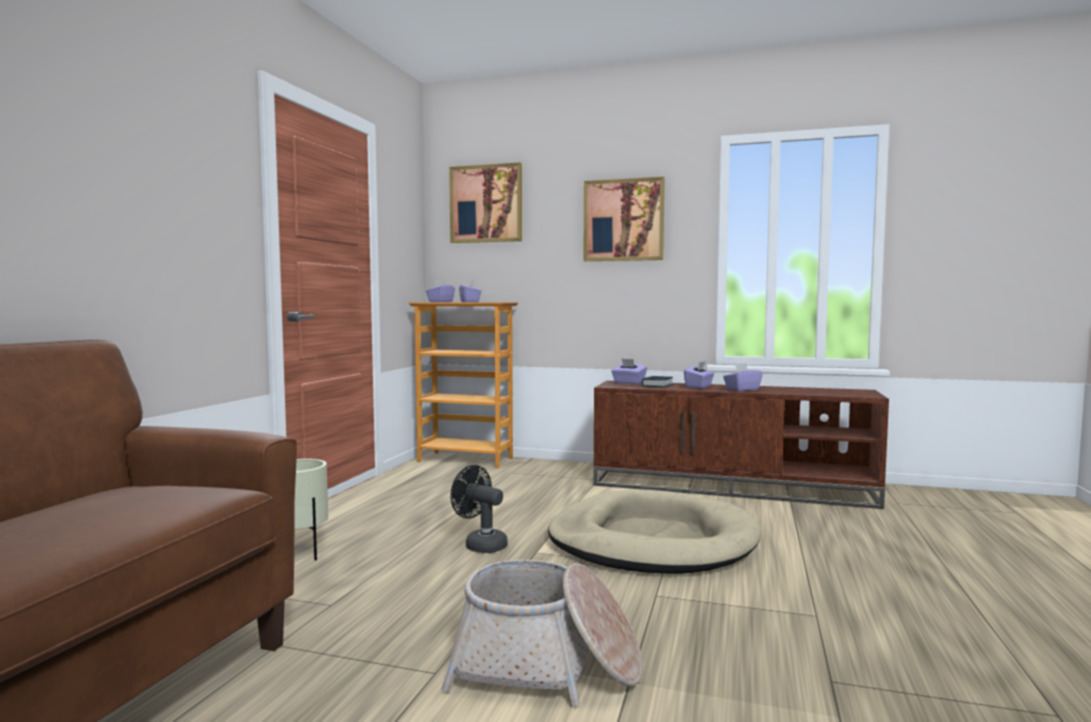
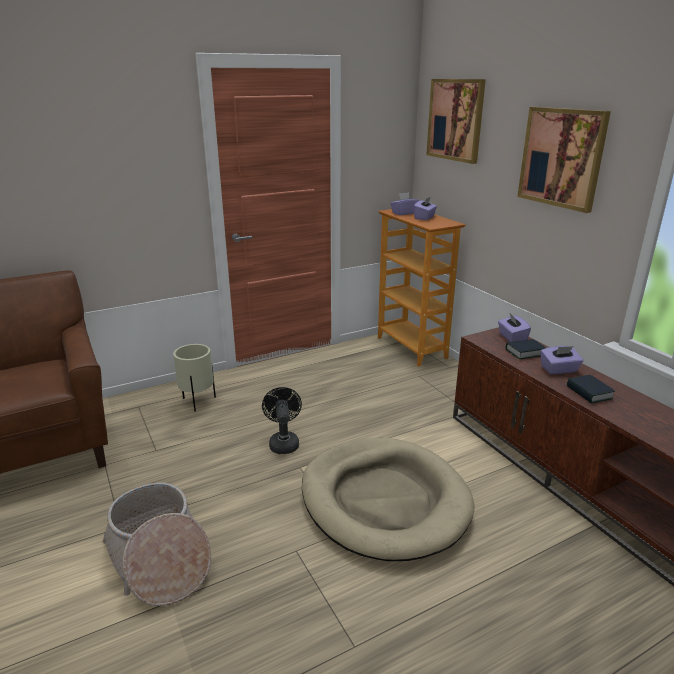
camera: 45 degrees right, 20 degrees up
(742, 389) = (589, 393): purple tissue box -> book

